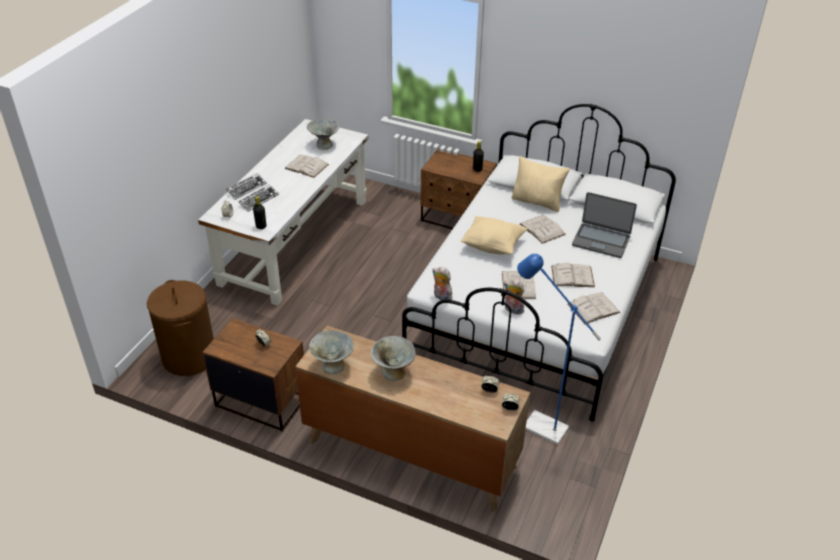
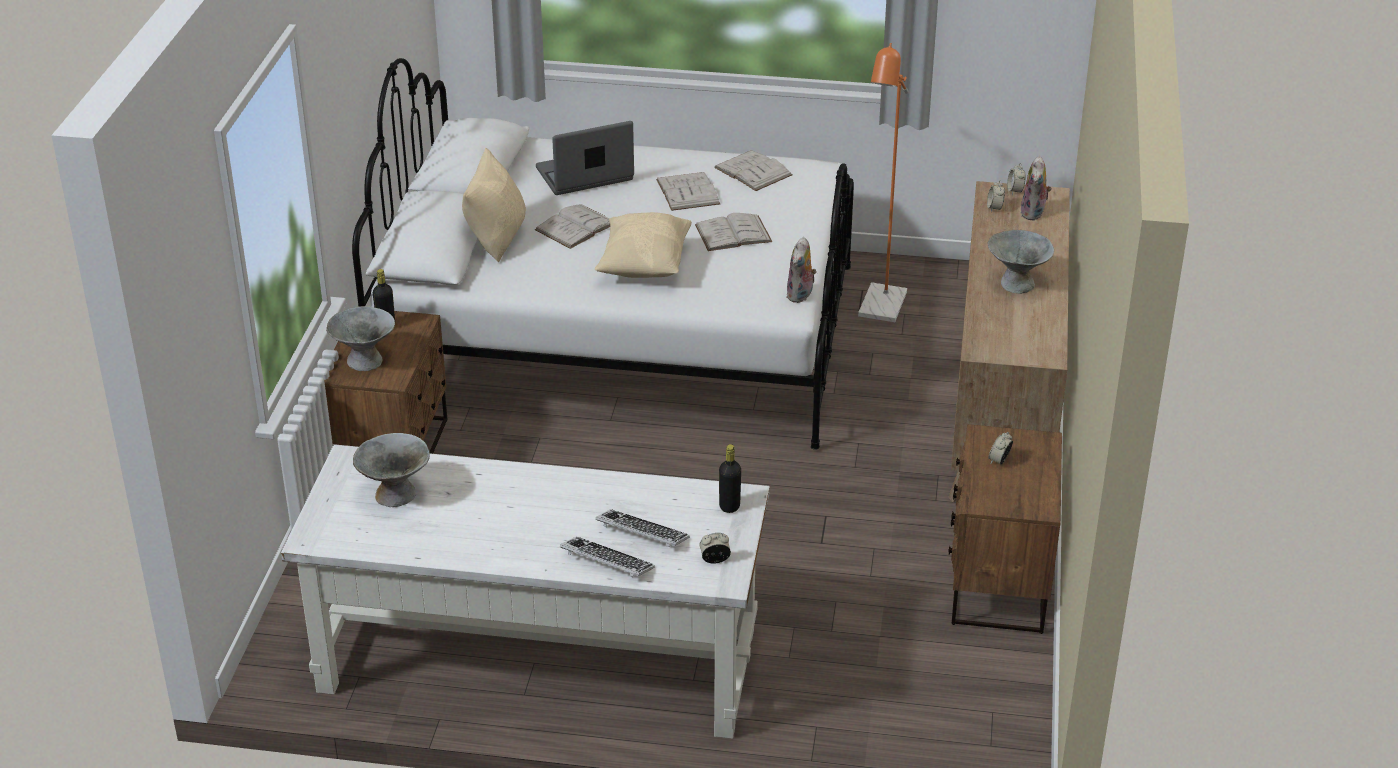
camera: 105 degrees left, 5 degrees down
(189, 357) = (950, 707): brown laundry basket -> none
(306, 166) = (491, 500): white book -> none
(333, 366) = (1042, 336): grey bowl -> grey bowl (364, 361)
(512, 310) = (794, 232): plush toy -> plush toy (1034, 214)
(538, 424) = (880, 310): blue floor lamp -> orange floor lamp
(601, 240) = (585, 175): laptop -> laptop turned 120 degrees counterclockwise

